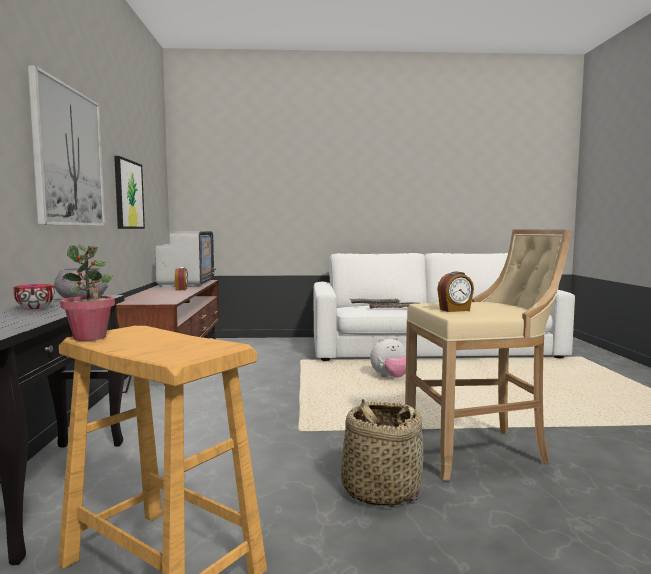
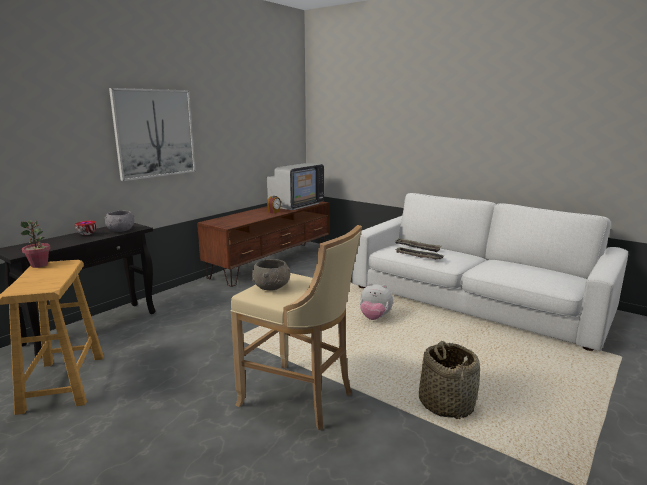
camera: 40 degrees right, 10 degrees up
(128, 194) = (235, 143): picture -> none
(380, 490) = (197, 393): basket -> basket (446, 403)
(455, 310) = (272, 287): alarm clock -> grey bowl

